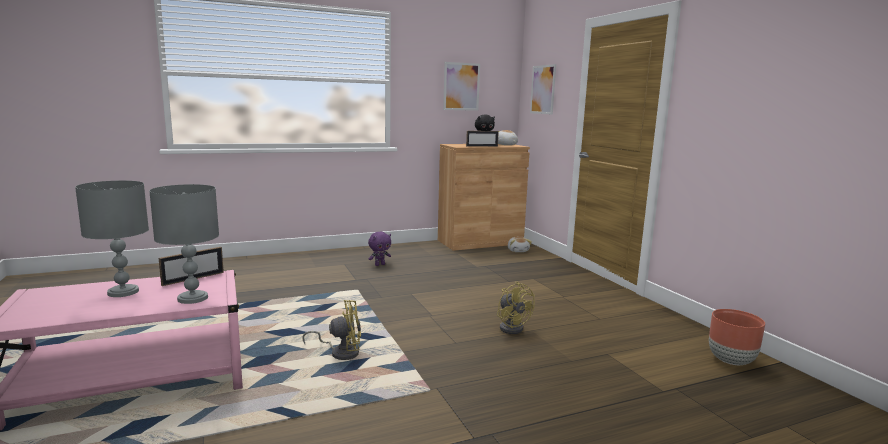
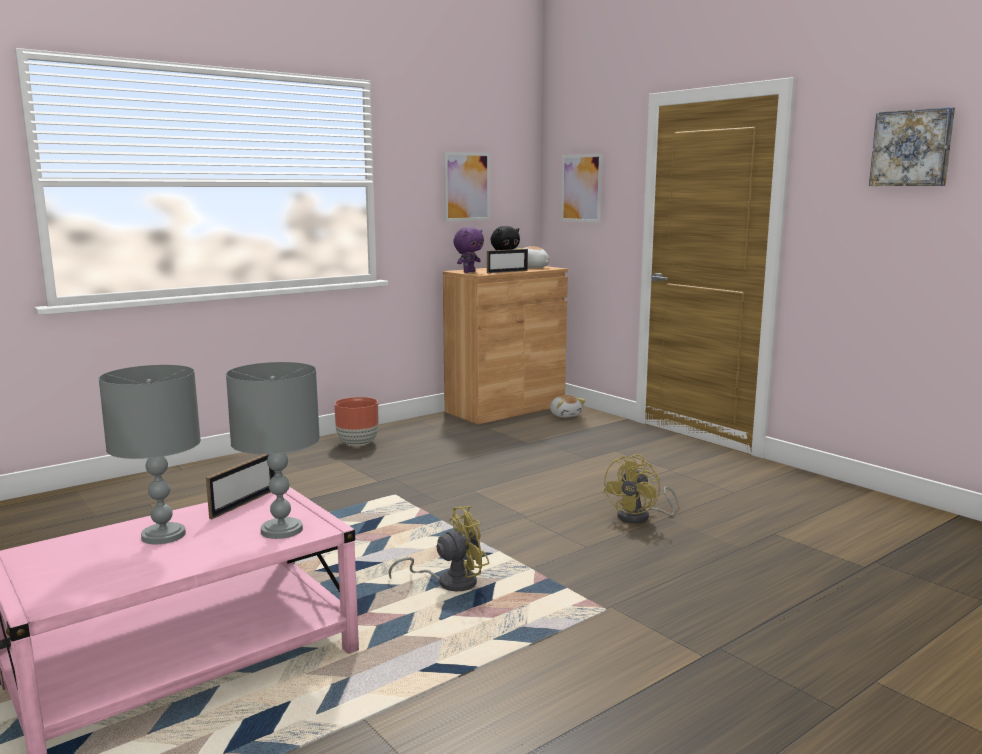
camera: 15 degrees left, 0 degrees up
(380, 264) = (393, 456): purple plush toy -> purple plush toy (468, 272)
(512, 327) = (640, 517): yellow fan -> yellow fan turned 75 degrees clockwise
(730, 361) = (909, 521): brown planter -> brown planter (358, 444)
(762, 53) = (912, 148): none -> picture

